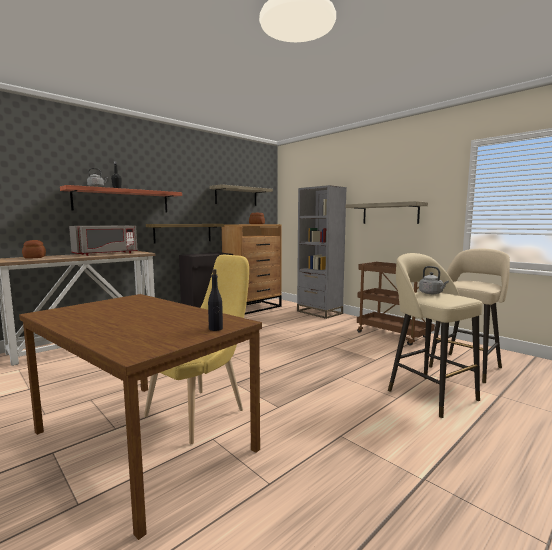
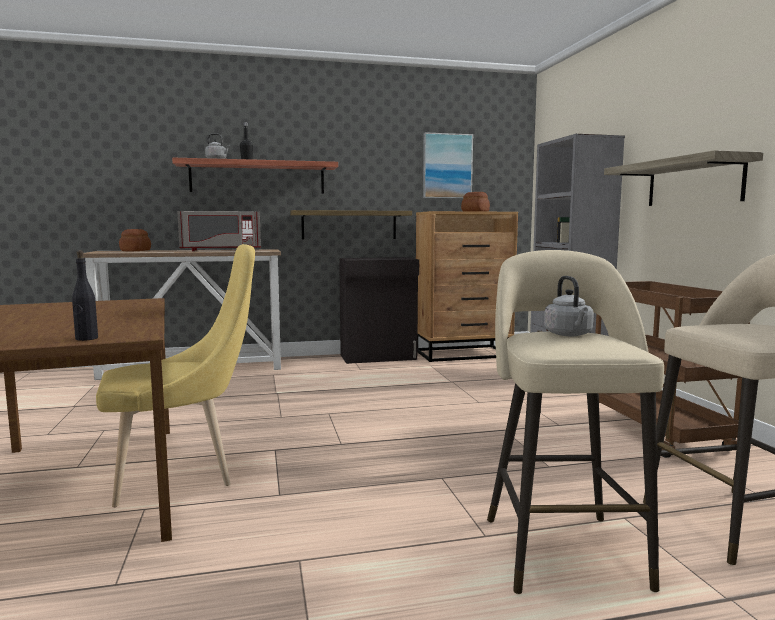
camera: 30 degrees right, 0 degrees up
(236, 196) = (447, 166): shelf -> picture

